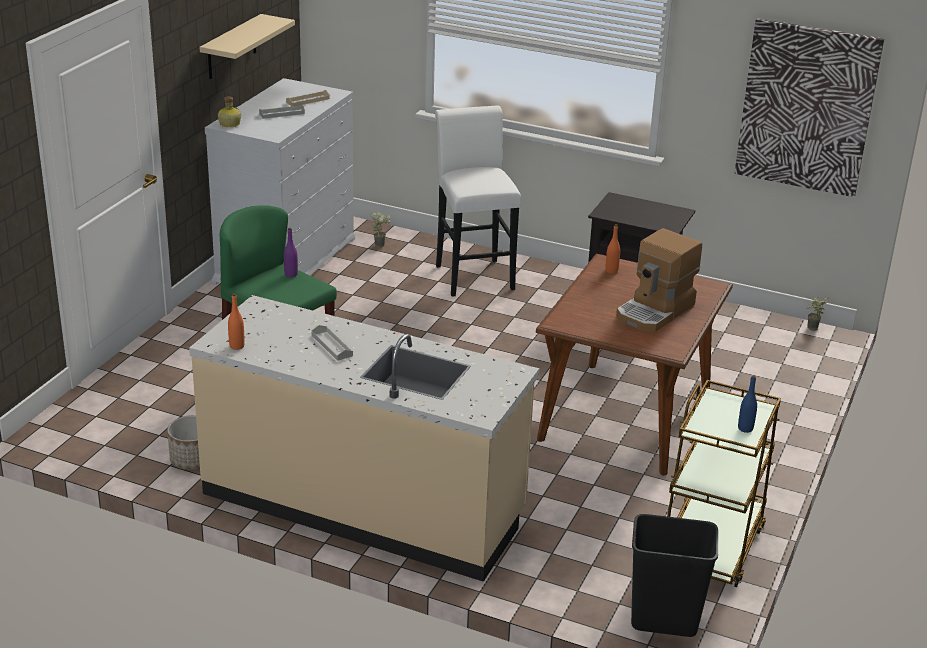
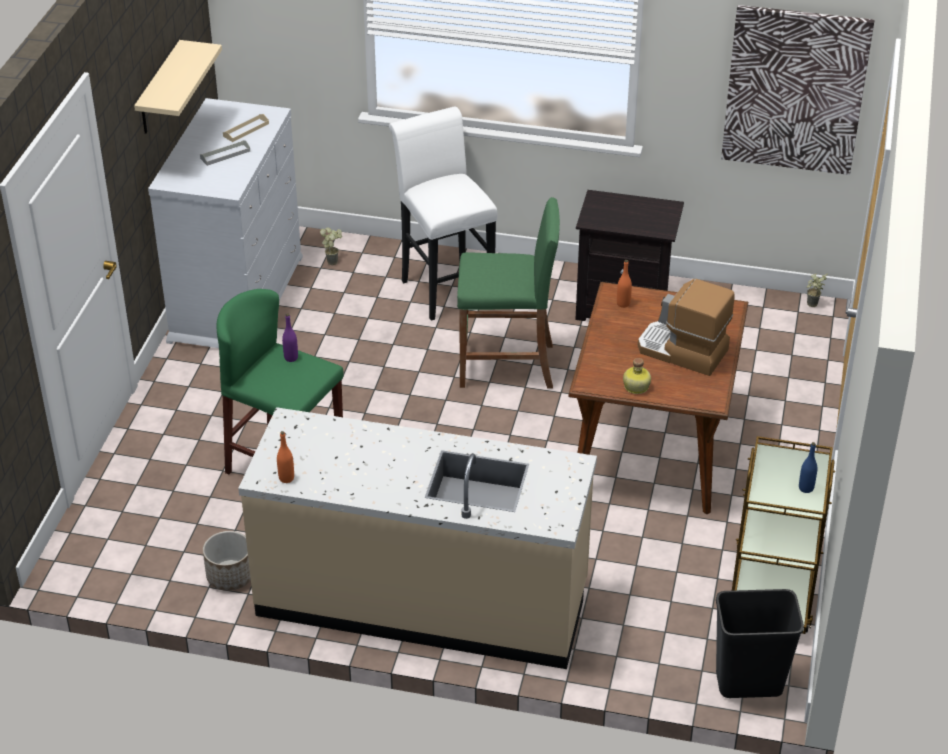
camera: 10 degrees left, 10 degrees up
(229, 124) = (173, 179): bottle -> bottle (635, 387)
(332, 345) = (382, 461): grey tray -> none
(509, 337) = (507, 366): none -> green stool
(655, 311) = (682, 351): coffee machine -> coffee machine turned 90 degrees clockwise

